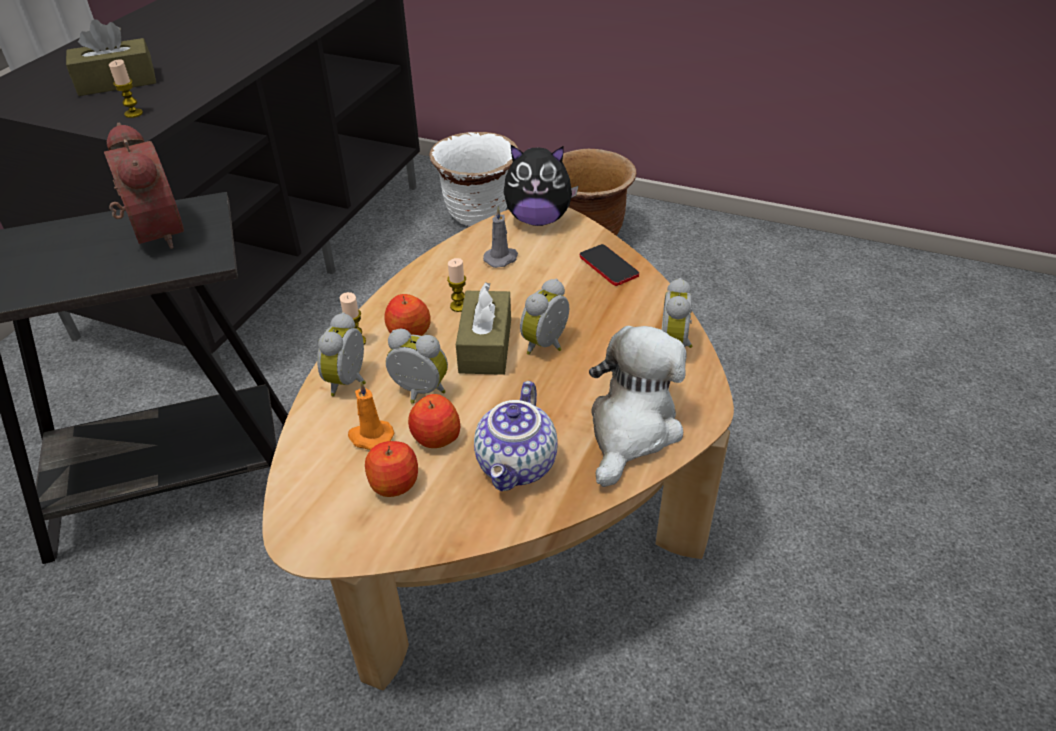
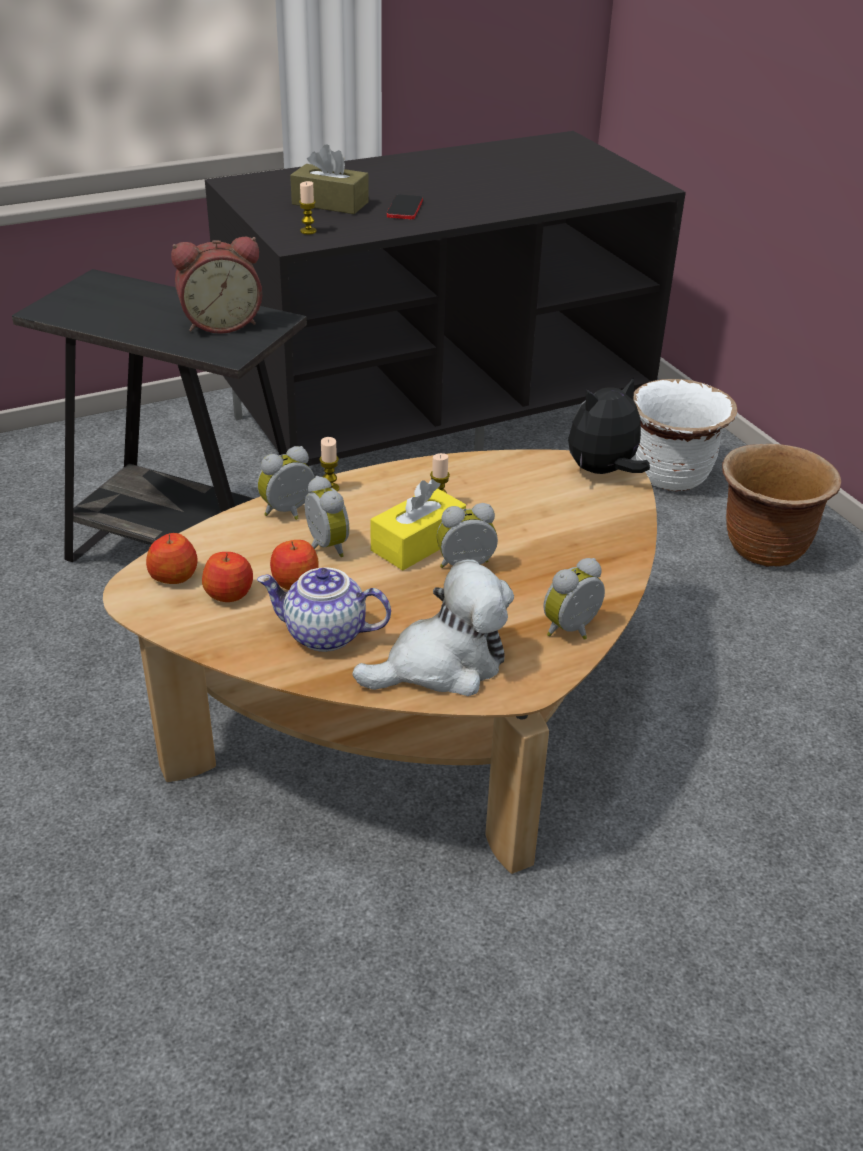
camera: 40 degrees right, 5 degrees down
(152, 234) = (221, 323): alarm clock -> alarm clock turned 60 degrees clockwise
(370, 437) = (254, 556): orange candle -> none
(409, 332) = (375, 502): apple -> apple (174, 576)
(485, 346) = (418, 543): brown tissue box -> yellow tissue box
(501, 258) = (525, 487): grey candle -> none
(518, 466) = (324, 635): teapot -> teapot turned 45 degrees clockwise
(538, 219) = (603, 472): plush toy -> plush toy turned 105 degrees clockwise
(608, 266) = (609, 540): phone -> phone (404, 208)

